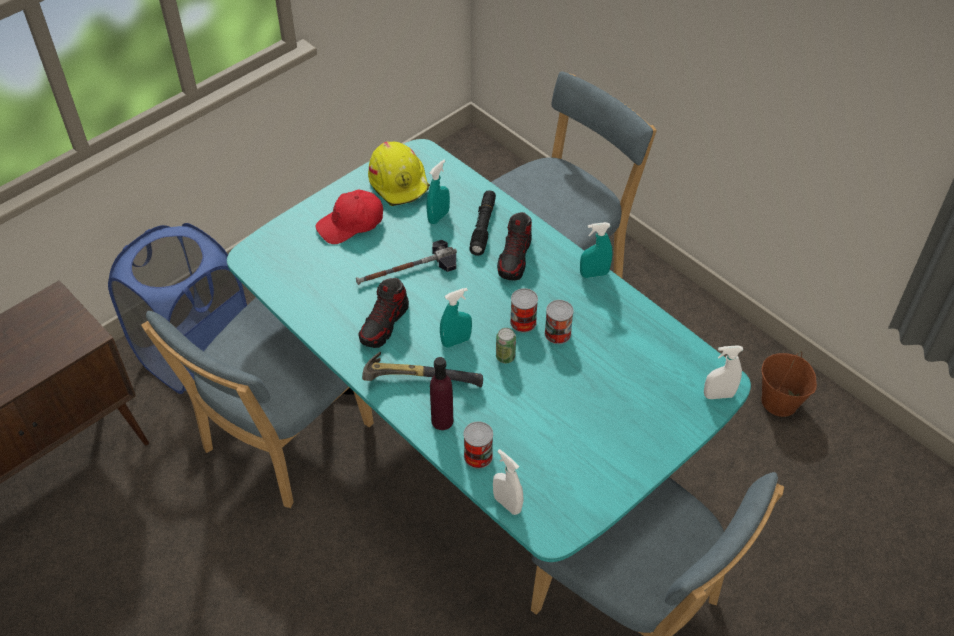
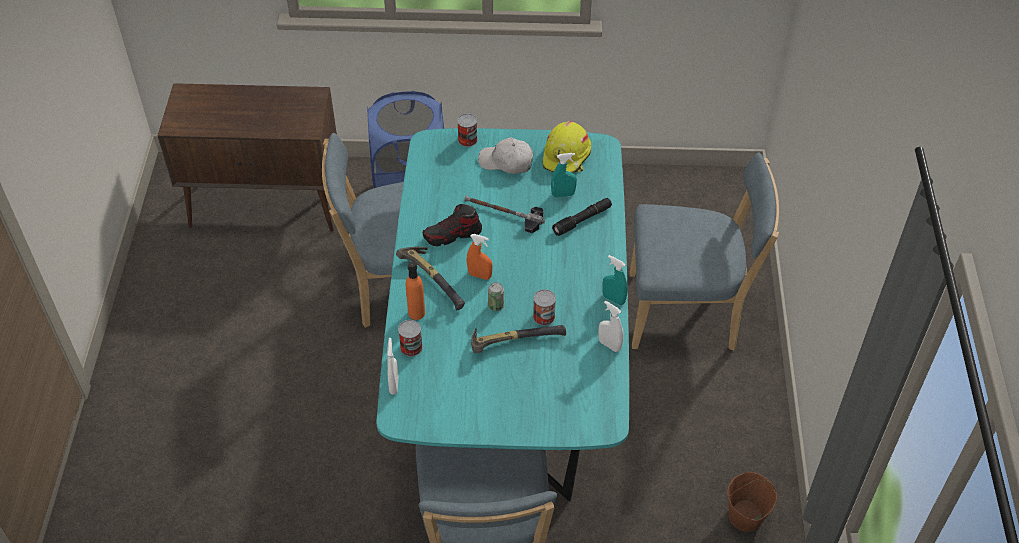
camera: 45 degrees right, 0 degrees up
(351, 223) = (506, 162): red cap -> white cap
(442, 421) = (416, 313): purple bottle -> orange bottle
(456, 341) = (479, 275): turquoise spray bottle -> orange spray bottle
(515, 258) = (577, 253): shoe -> none
(523, 322) = (532, 294): can -> can (467, 140)
(559, 375) = (513, 340): none -> hammer
(718, 395) = (593, 429): white spray bottle -> white spray bottle (609, 345)

